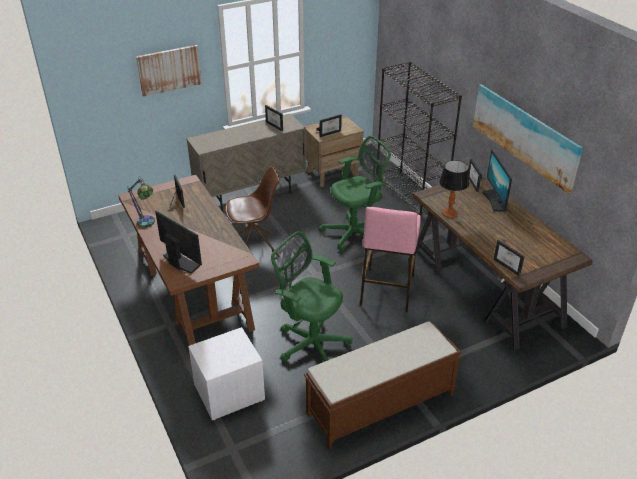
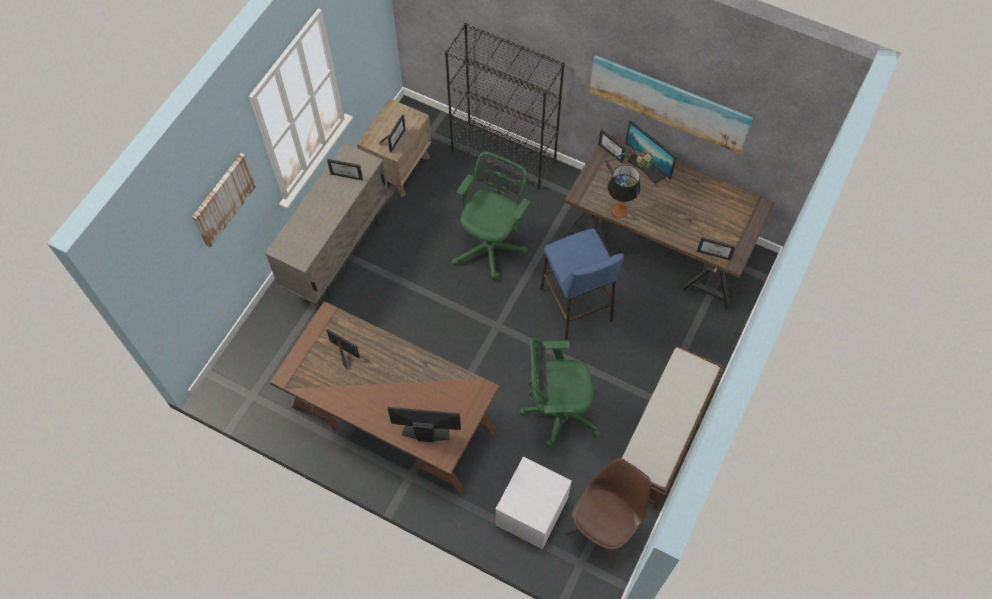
camera: 35 degrees left, 25 degrees up
(147, 225) = (345, 405): table lamp -> table lamp (625, 184)
(255, 248) = (409, 328): brown chair -> brown chair (604, 528)
(387, 290) = (576, 305): pink stool -> blue stool

